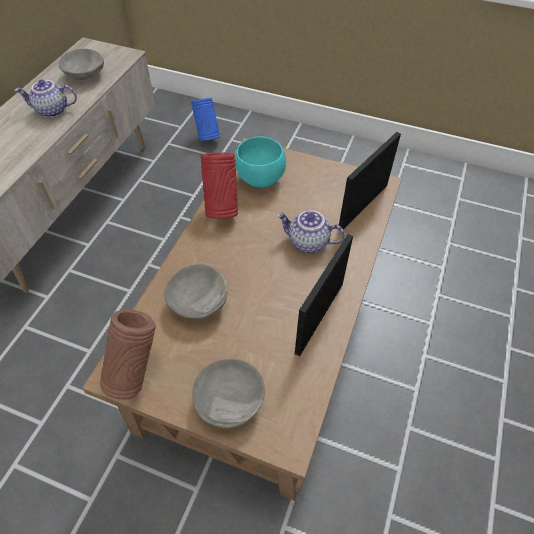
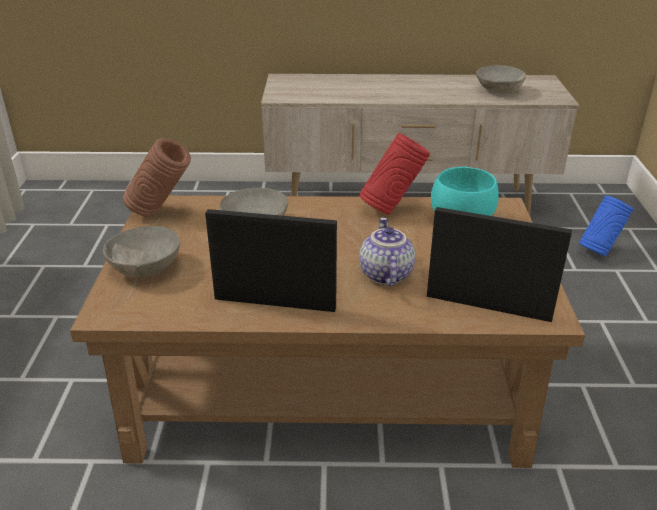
camera: 70 degrees right, 20 degrees down
(52, 111) = (430, 92): teapot -> none

